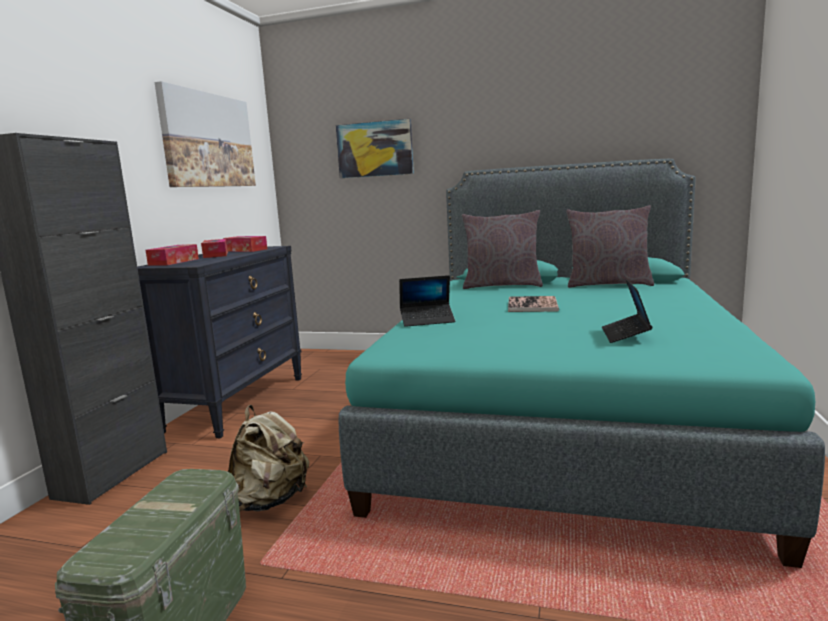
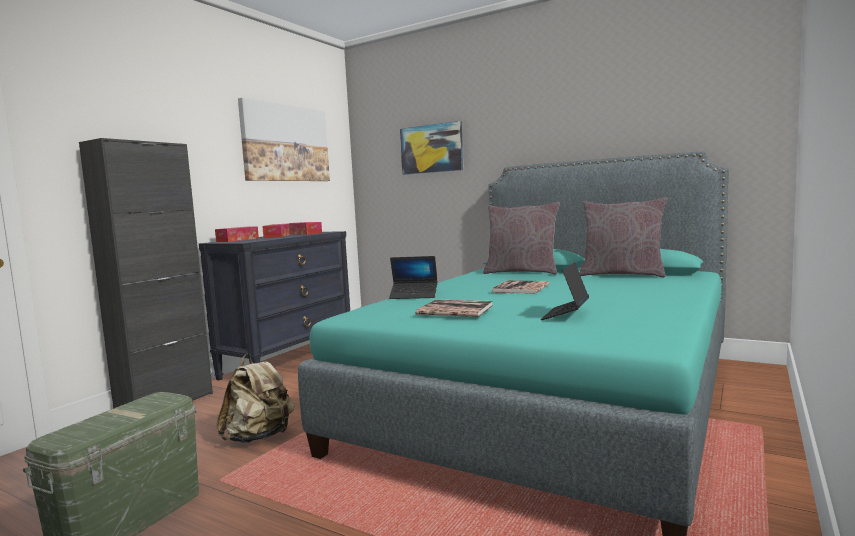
camera: 15 degrees right, 5 degrees down
(507, 337) = (455, 310): none -> book

